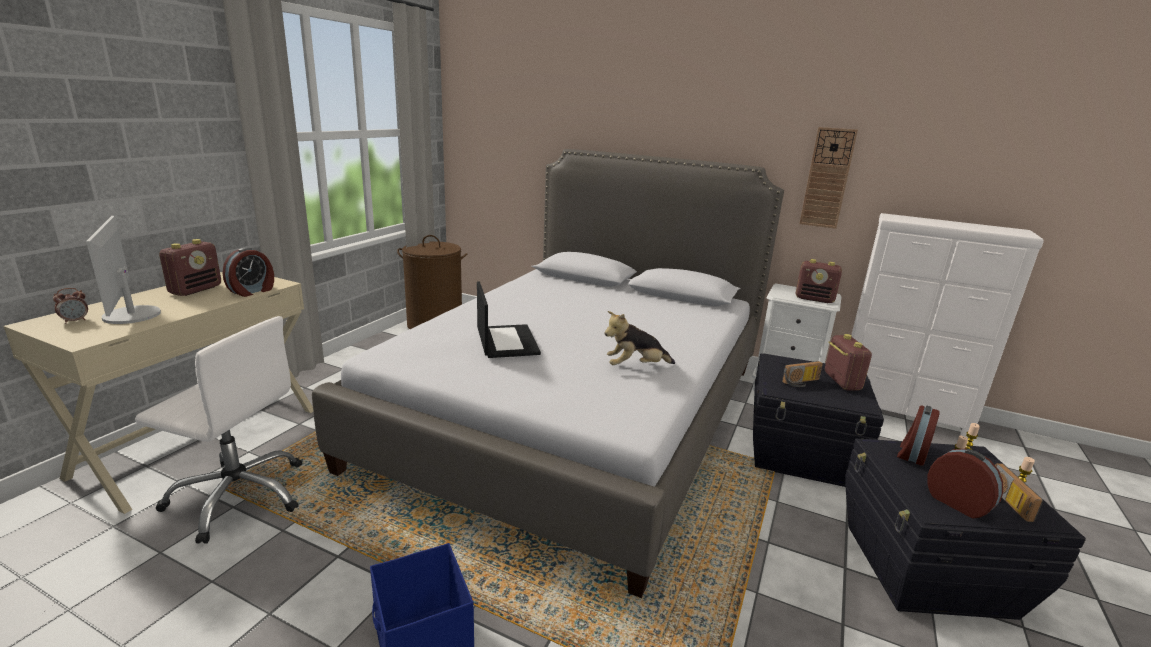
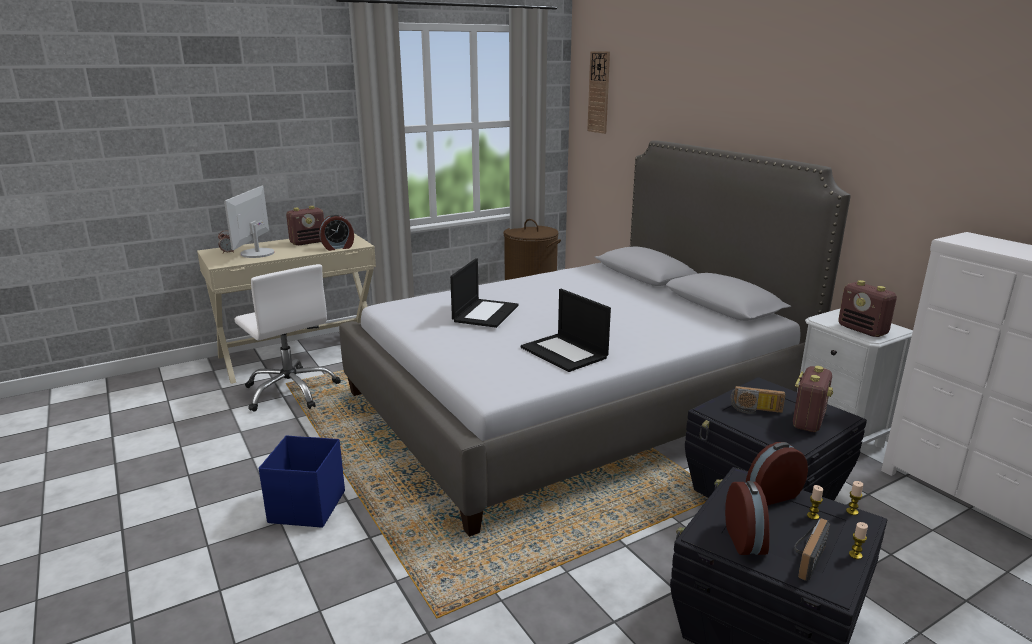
camera: 35 degrees right, 0 degrees up
(635, 367) = (565, 353): plush toy -> laptop
(827, 178) = (906, 183): wall clock -> wall clock (599, 92)

